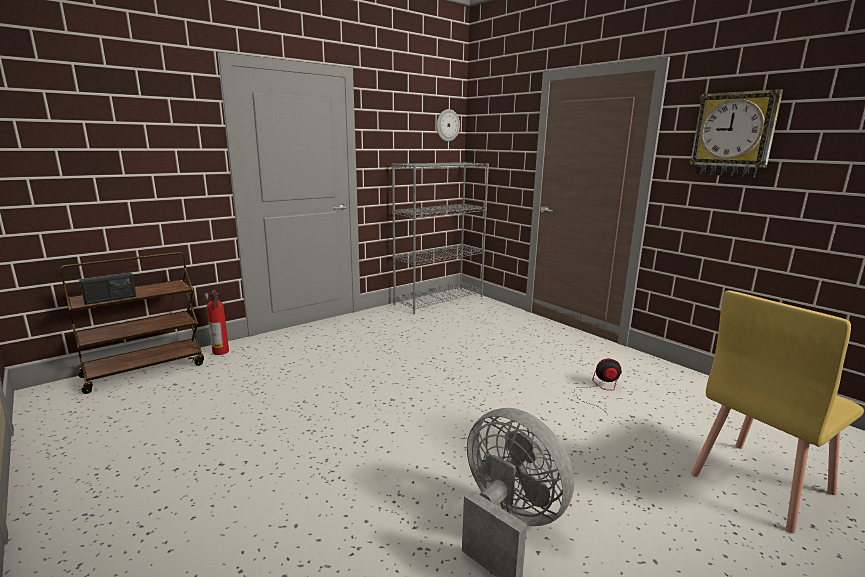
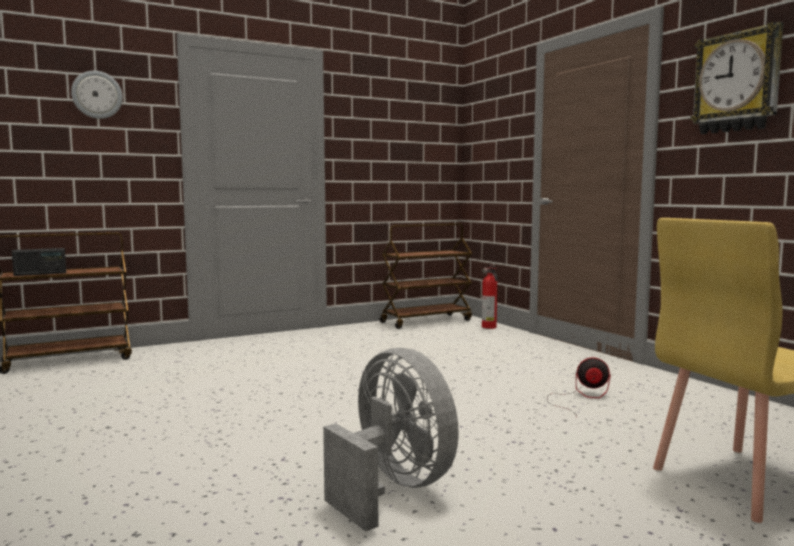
camera: 10 degrees right, 10 degrees down
(221, 352) = (154, 351): fire extinguisher -> fire extinguisher (489, 327)
(439, 300) = (426, 321): grey bookcase -> brown cart
(447, 125) = (438, 115): wall clock -> wall clock (97, 95)

